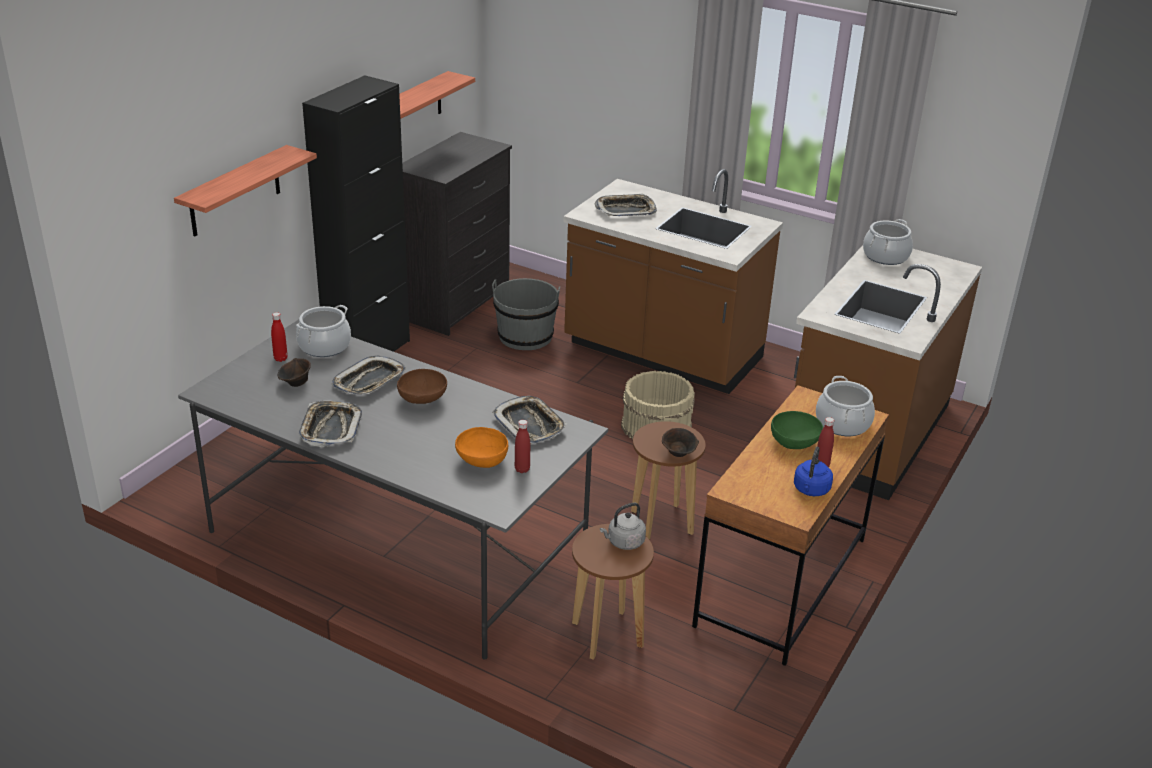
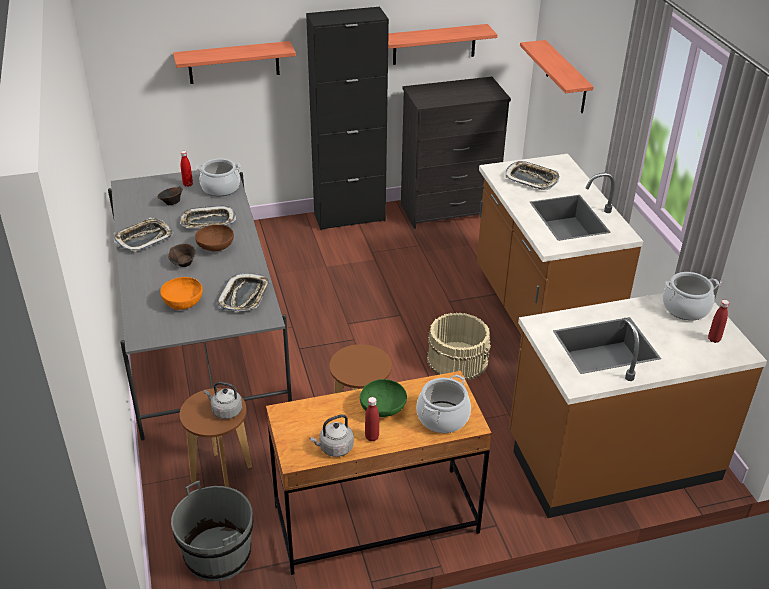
camera: 45 degrees right, 5 degrees up
(522, 469) = (193, 321): red bottle -> red bottle (714, 339)
(525, 337) = (461, 253): grey bucket -> grey bucket (218, 555)
(562, 104) = (566, 78): none -> shelf
(679, 453) = (353, 376): brown bowl -> brown bowl (184, 264)
(811, 490) = (334, 448): blue kettle -> grey kettle

